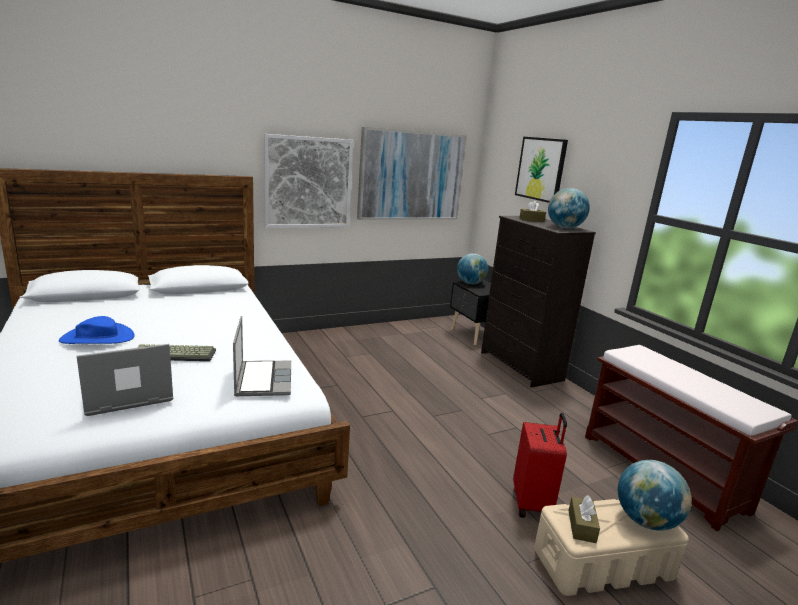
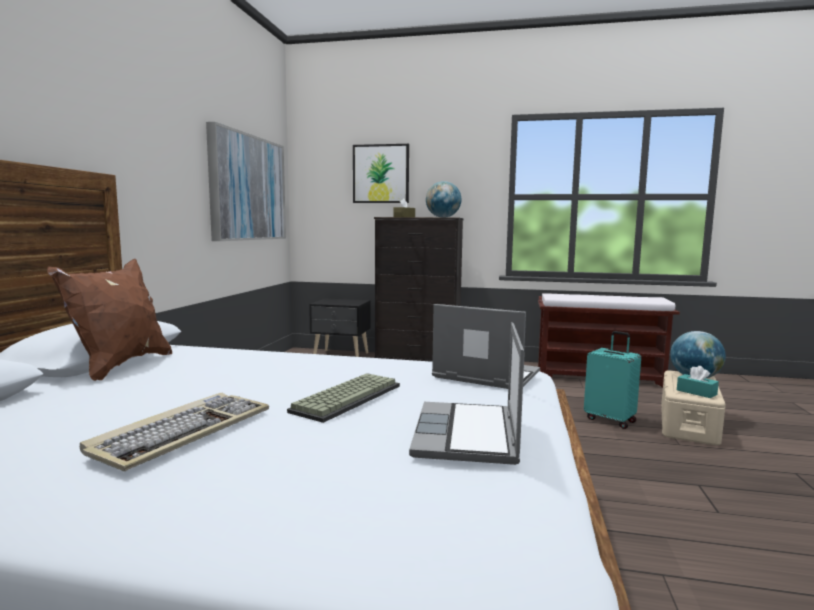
camera: 50 degrees left, 10 degrees down
(97, 338) = (183, 433): blue hat -> keyboard
(190, 295) = (120, 366): none -> brown pillow
(308, 182) = (164, 191): picture -> none
(470, 283) = (326, 302): globe -> none
(532, 503) = (610, 420): red suitcase -> turquoise suitcase
(581, 526) = (696, 392): brown tissue box -> turquoise tissue box

